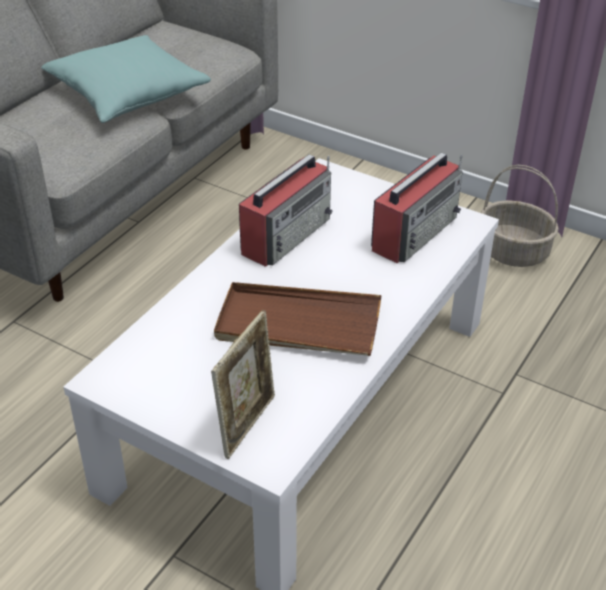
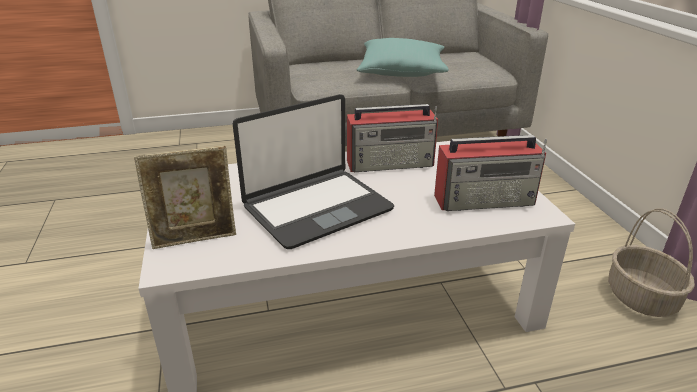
camera: 45 degrees right, 10 degrees down
(298, 324) = (316, 208): brown tray -> laptop

